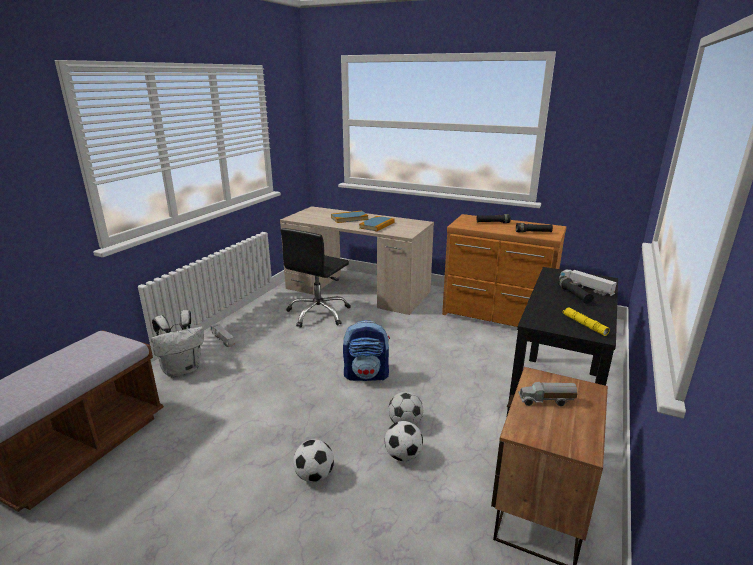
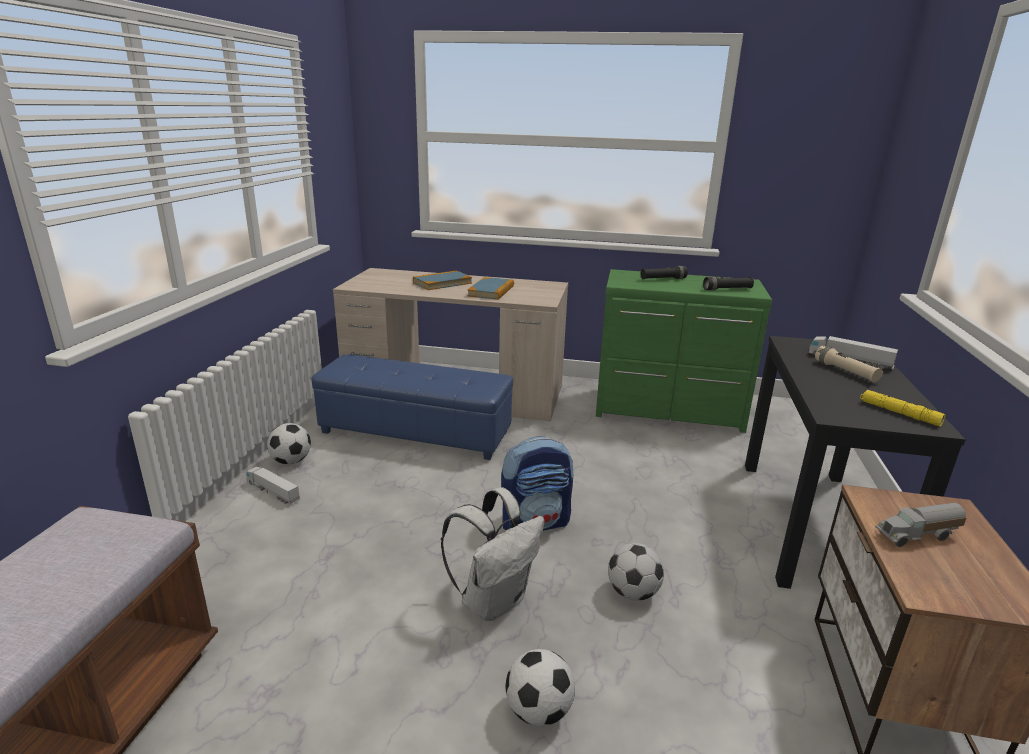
camera: 15 degrees left, 0 degrees up
(183, 369) = (221, 554): white backpack -> white backpack (494, 600)
(318, 313) = (414, 432): black office chair -> blue ottoman
(403, 455) = (657, 646): football -> football (291, 461)
(497, 315) = (669, 411): brown dresser -> green dresser
(574, 295) = (845, 372): black flashlight -> beige flashlight

